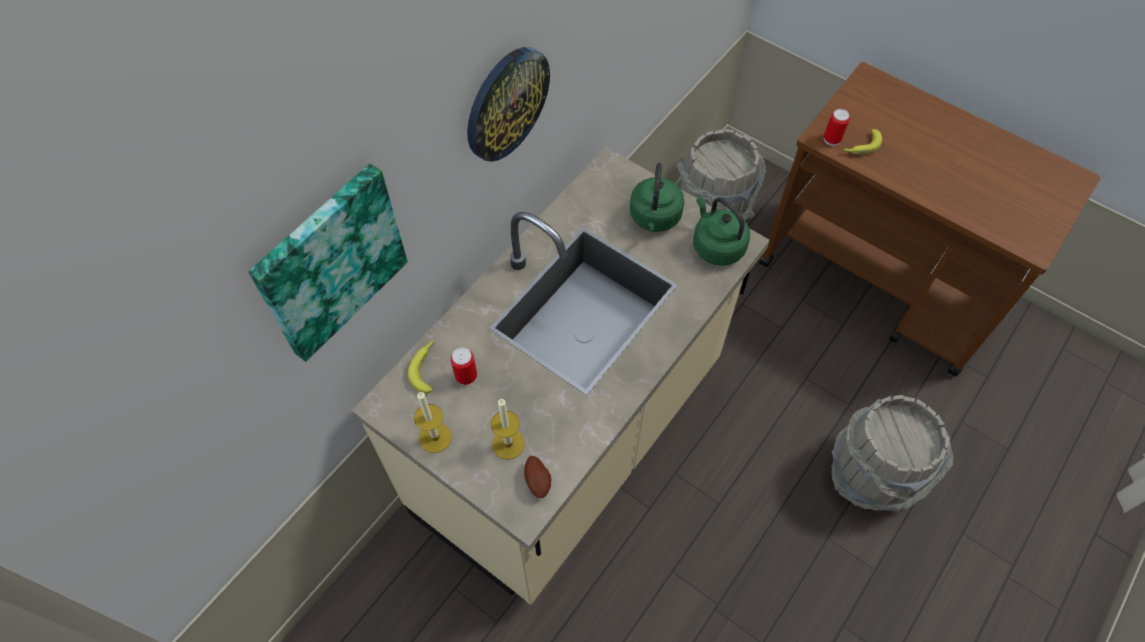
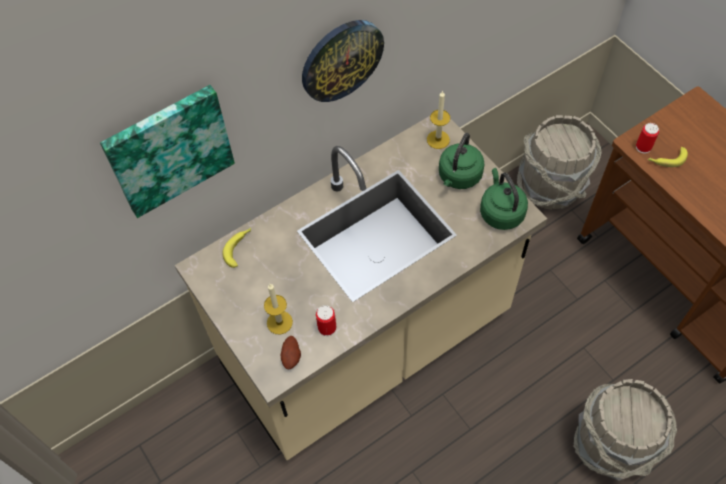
camera: 20 degrees right, 0 degrees up
(435, 437) = (227, 302): candle -> candle (438, 139)
(466, 376) = (266, 262): can -> can (327, 328)

